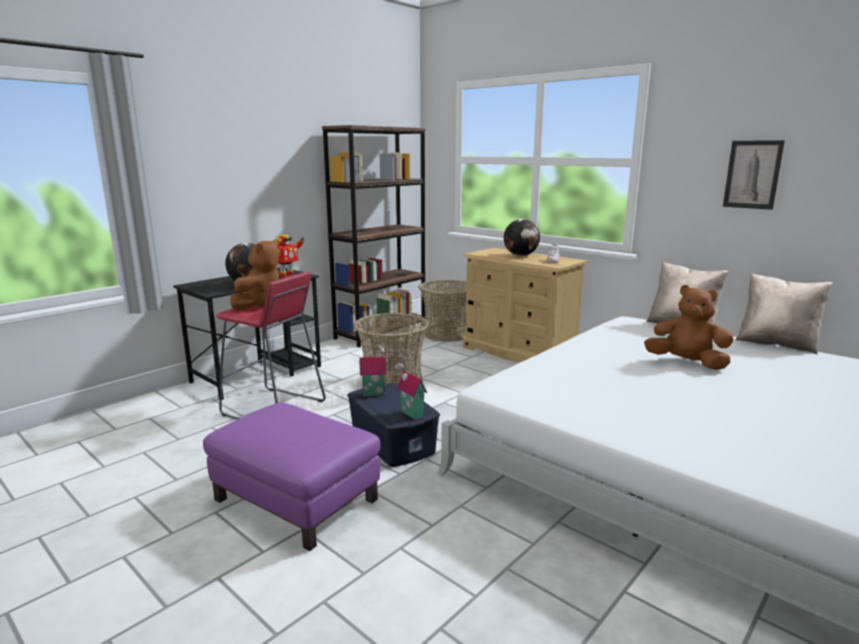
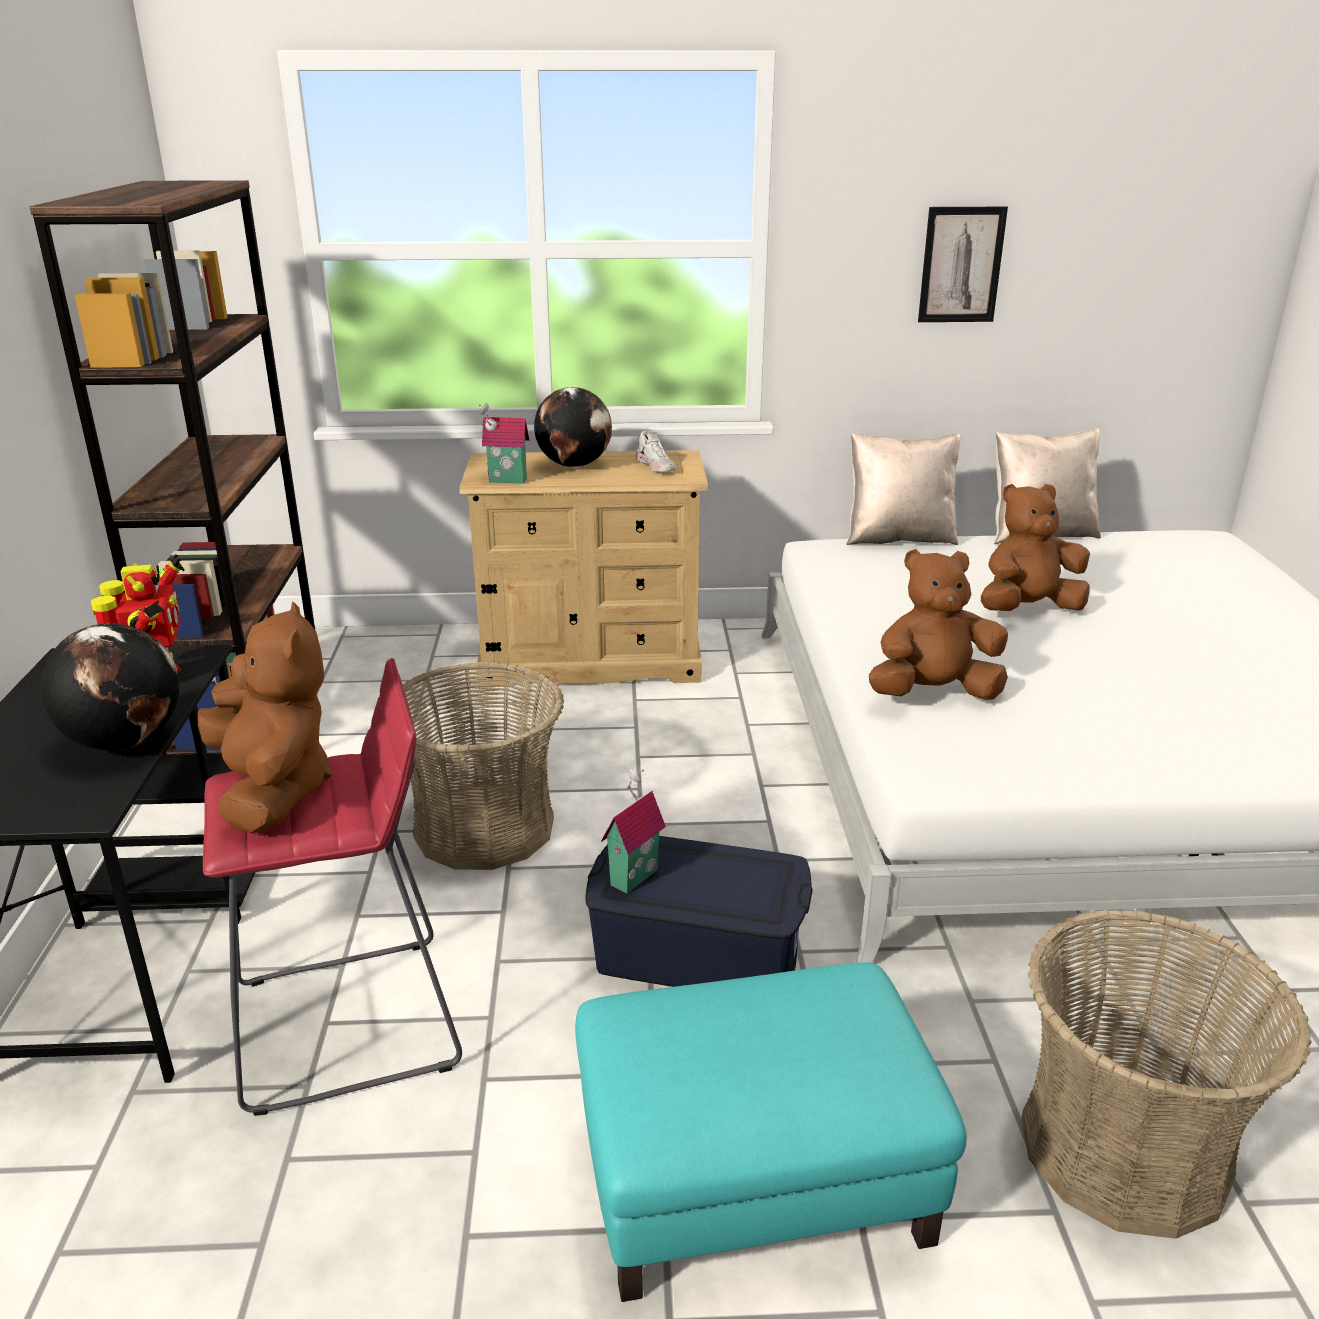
camera: 45 degrees left, 10 degrees up
(297, 499) = (754, 1175): purple ottoman -> turquoise ottoman
(410, 414) = (771, 885): toy house -> toy house (507, 481)
(447, 334) = (398, 666): basket -> basket (1124, 1149)
(559, 371) = (933, 693): none -> brown plush toy

